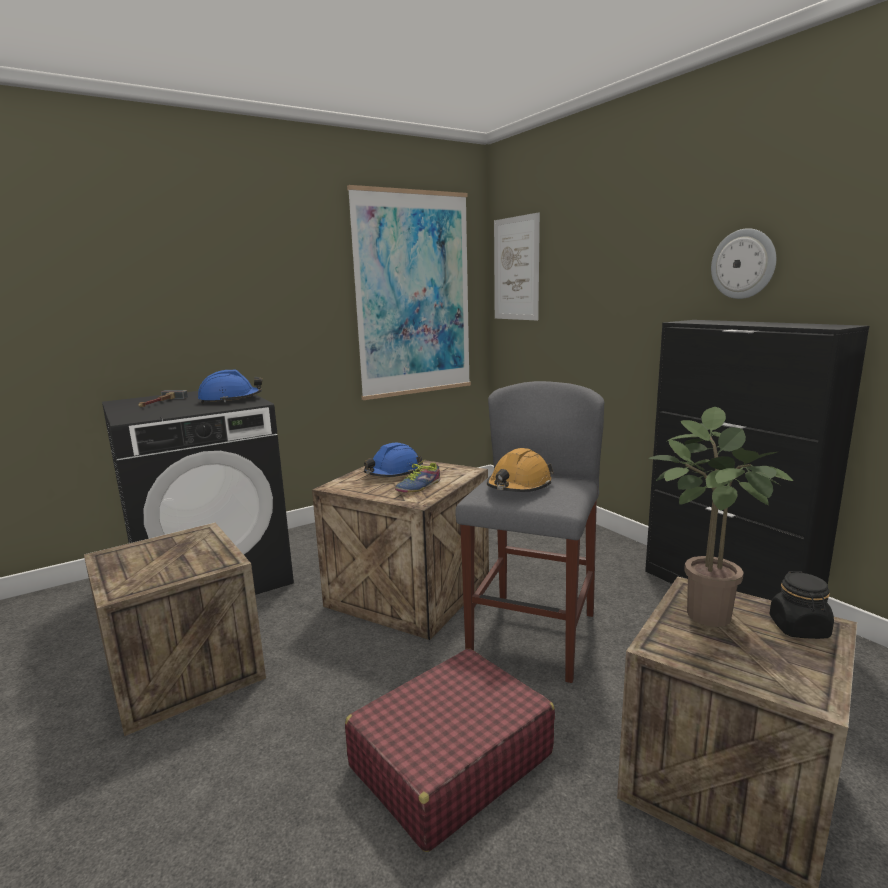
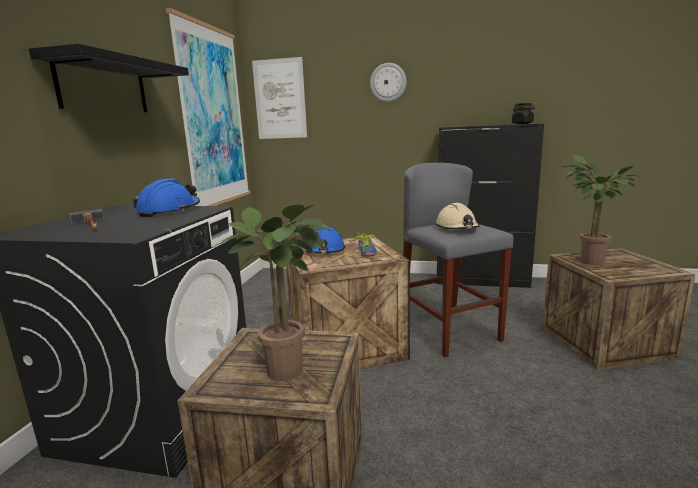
camera: 45 degrees left, 0 degrees up
(153, 568) = (291, 370): none -> potted plant
(248, 277) = (103, 86): none -> black shelf
(450, 760) = (530, 400): red suitcase -> none
(519, 486) = (457, 228): orange hard hat -> beige hard hat
(743, 264) = (467, 94): wall clock -> wall clock (388, 82)
(799, 628) = (618, 255): black jar -> black jar (522, 124)

